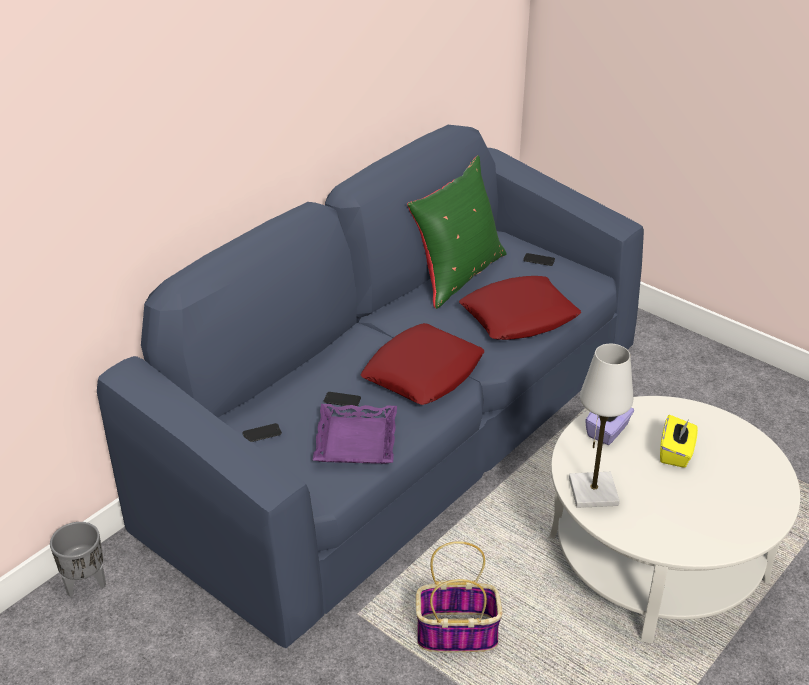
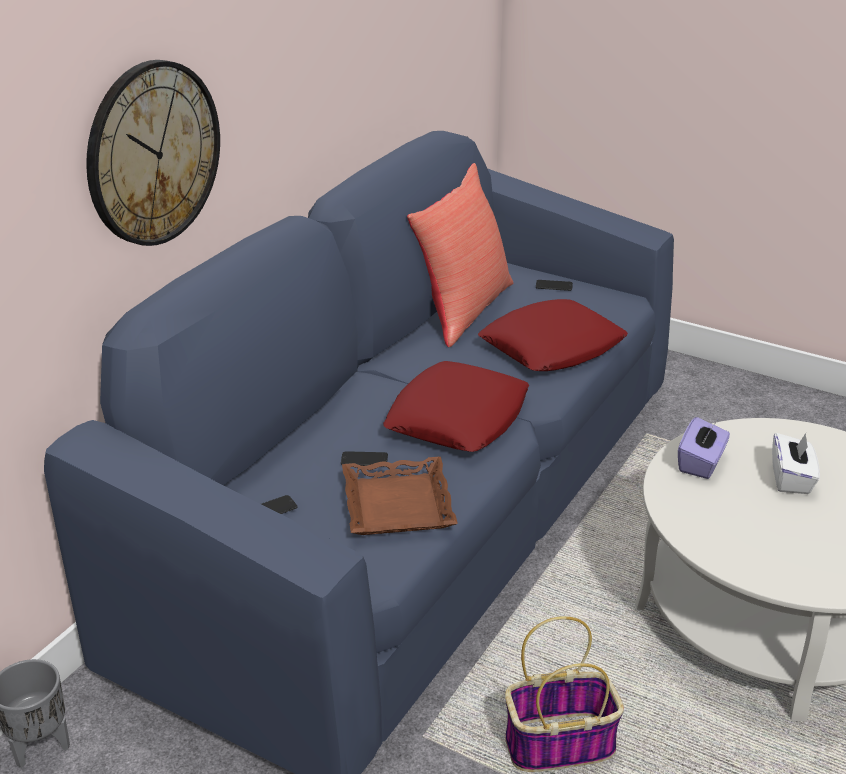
camera: 10 degrees left, 5 degrees down
(193, 162) = (153, 153): none -> wall clock
(355, 440) = (396, 504): purple tray -> brown tray
(457, 275) = (462, 310): green pillow -> red pillow
(593, 492) = (711, 534): white table lamp -> none
(676, 453) = (791, 479): yellow tissue box -> white tissue box

